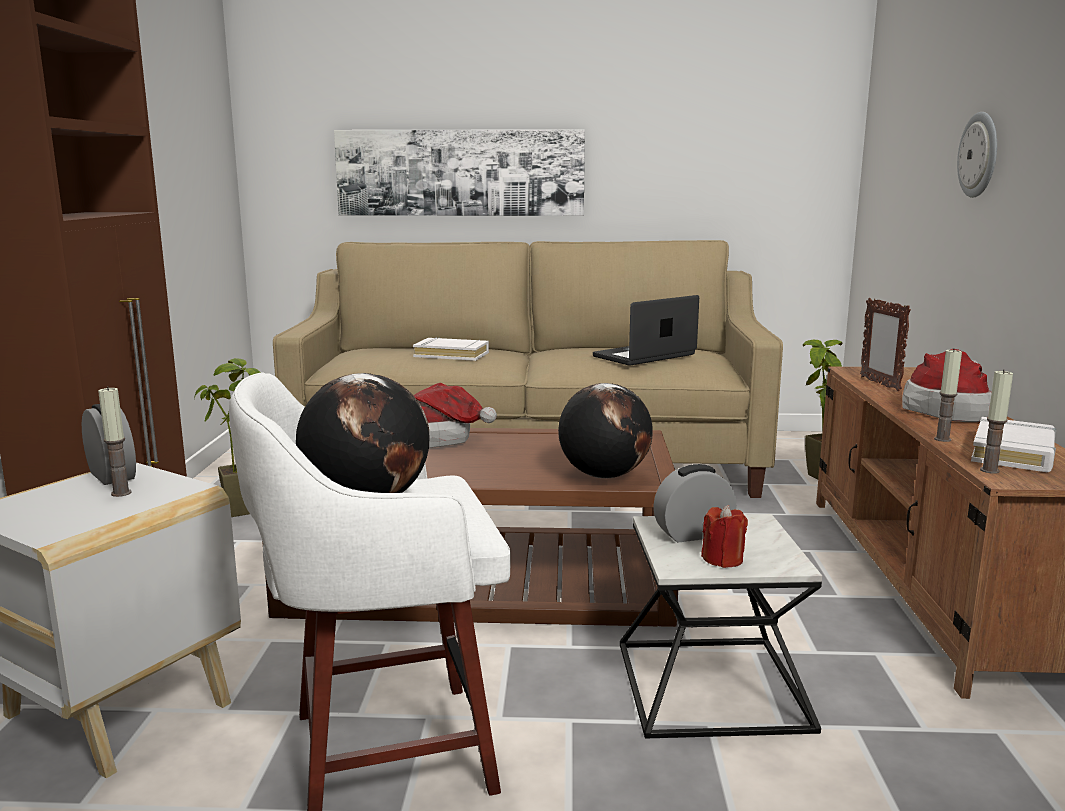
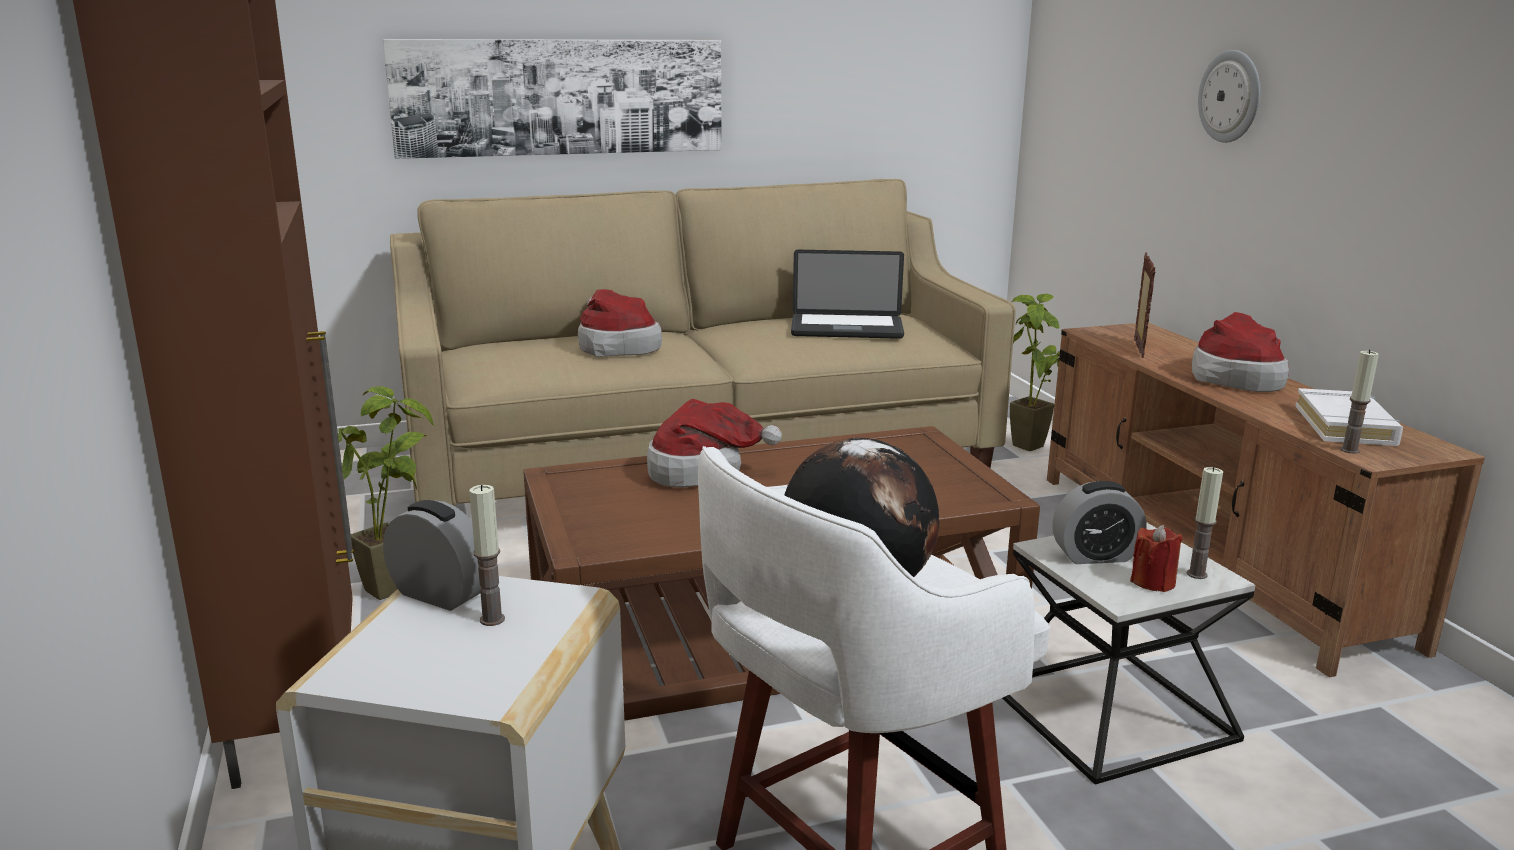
camera: 20 degrees left, 5 degrees up
(452, 355) = (616, 347): white book -> hat
(603, 475) = (941, 496): globe -> none
(644, 356) = (846, 329): laptop -> laptop turned 120 degrees counterclockwise
(693, 534) = (1095, 556): alarm clock -> alarm clock turned 150 degrees counterclockwise
(879, 384) = (1138, 349): picture frame -> picture frame turned 135 degrees counterclockwise
(942, 439) = (1271, 416): candle -> candle (1197, 574)

